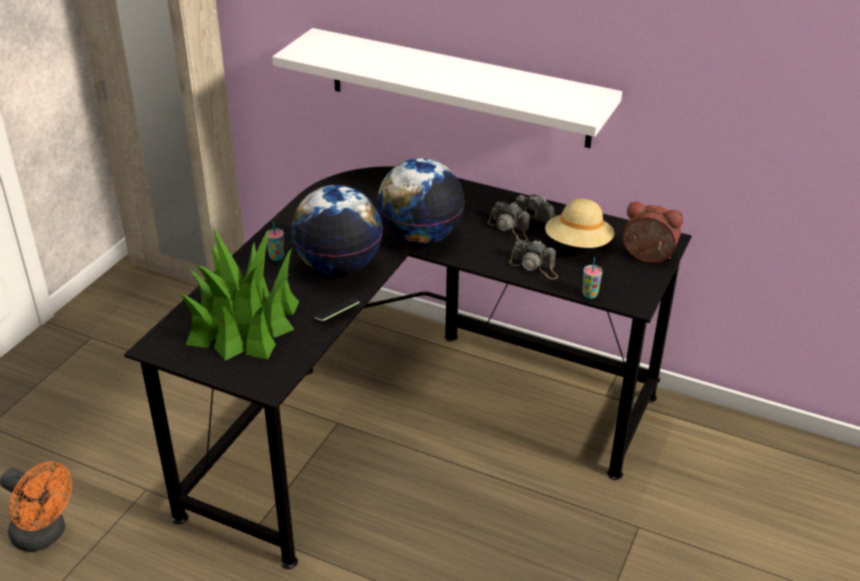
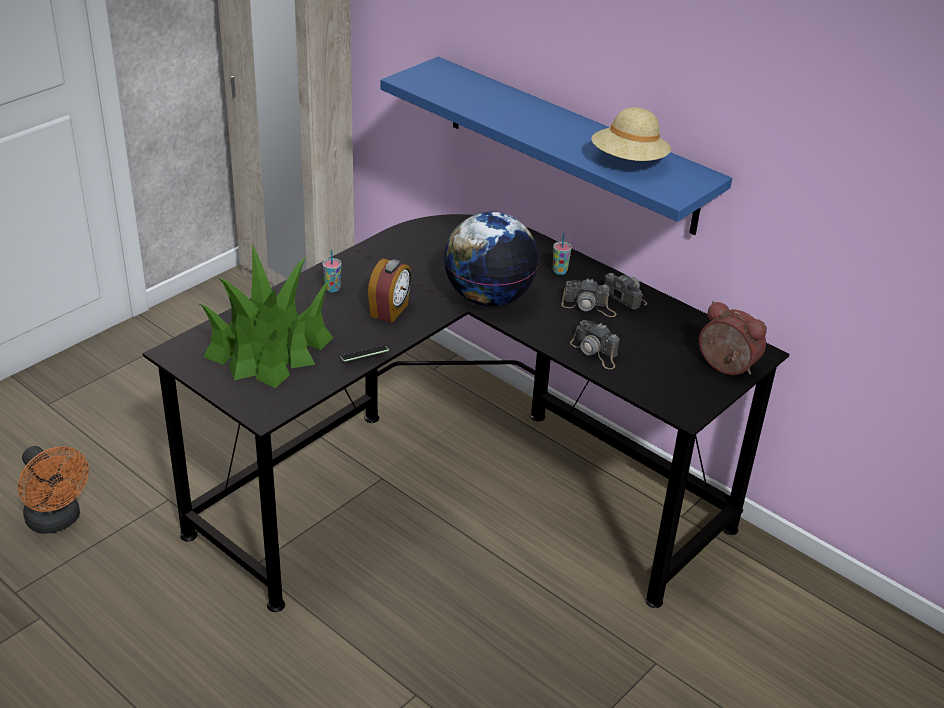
camera: 15 degrees right, 0 degrees up
(339, 266) = (390, 311): globe -> alarm clock
(458, 87) = (570, 145): white shelf -> blue shelf
(510, 228) = (589, 306): camera -> camera turned 45 degrees counterclockwise
(578, 245) = (654, 338): beige hat -> beige hat (628, 162)
(589, 295) = (640, 394): cup -> cup (559, 271)

